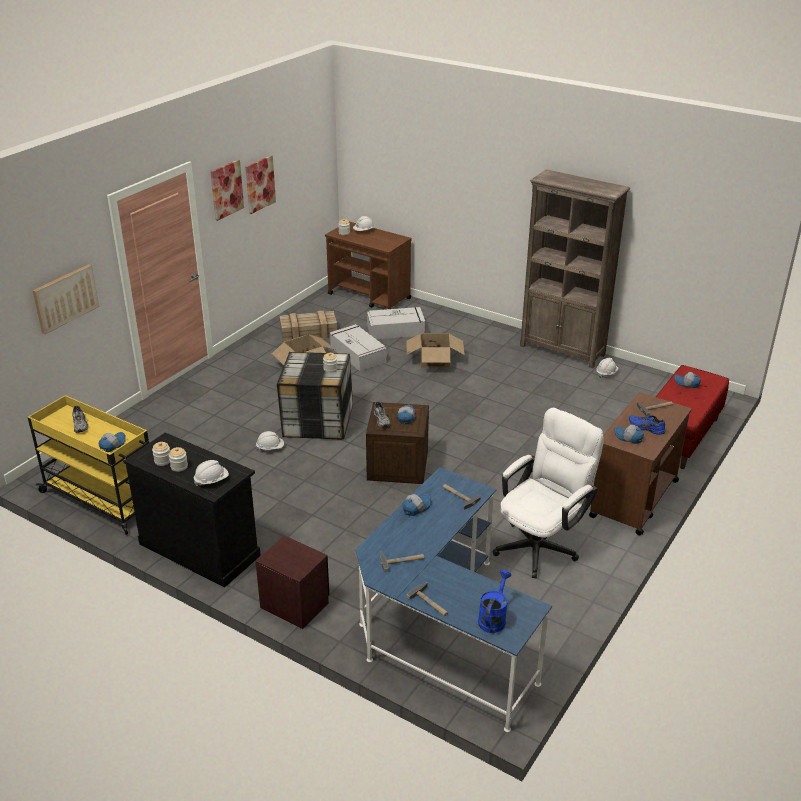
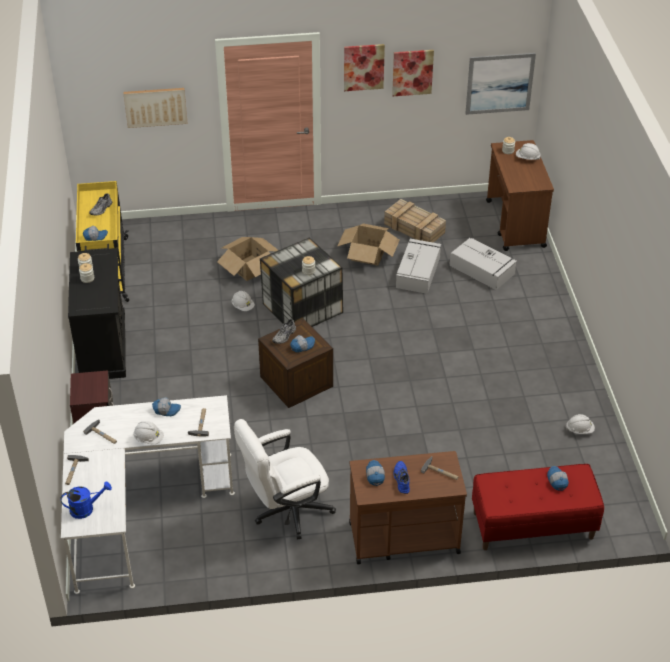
camera: 50 degrees right, 10 degrees up
(211, 481) = (87, 301): white hard hat -> white hard hat (149, 439)
(314, 176) = (499, 83): none -> picture
(434, 360) = (465, 317): cardboard box -> cardboard box (249, 267)
(440, 630) = (138, 507): blue desk -> white desk
(541, 544) = (285, 511): white office chair -> white office chair turned 150 degrees clockwise
(562, 350) = (583, 383): brown bookcase -> none

